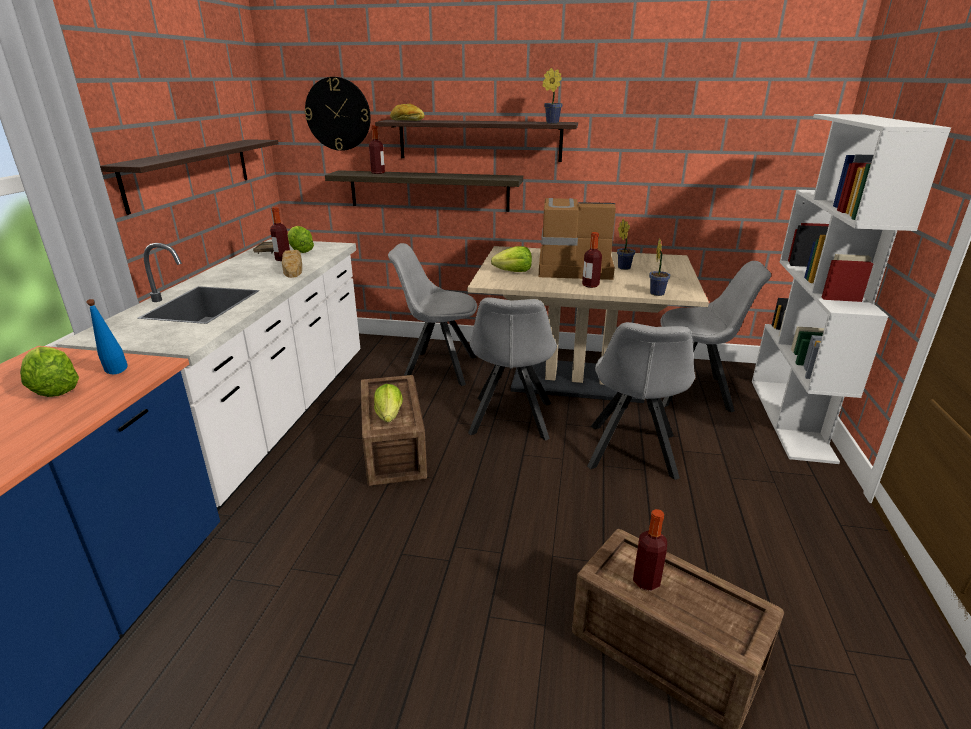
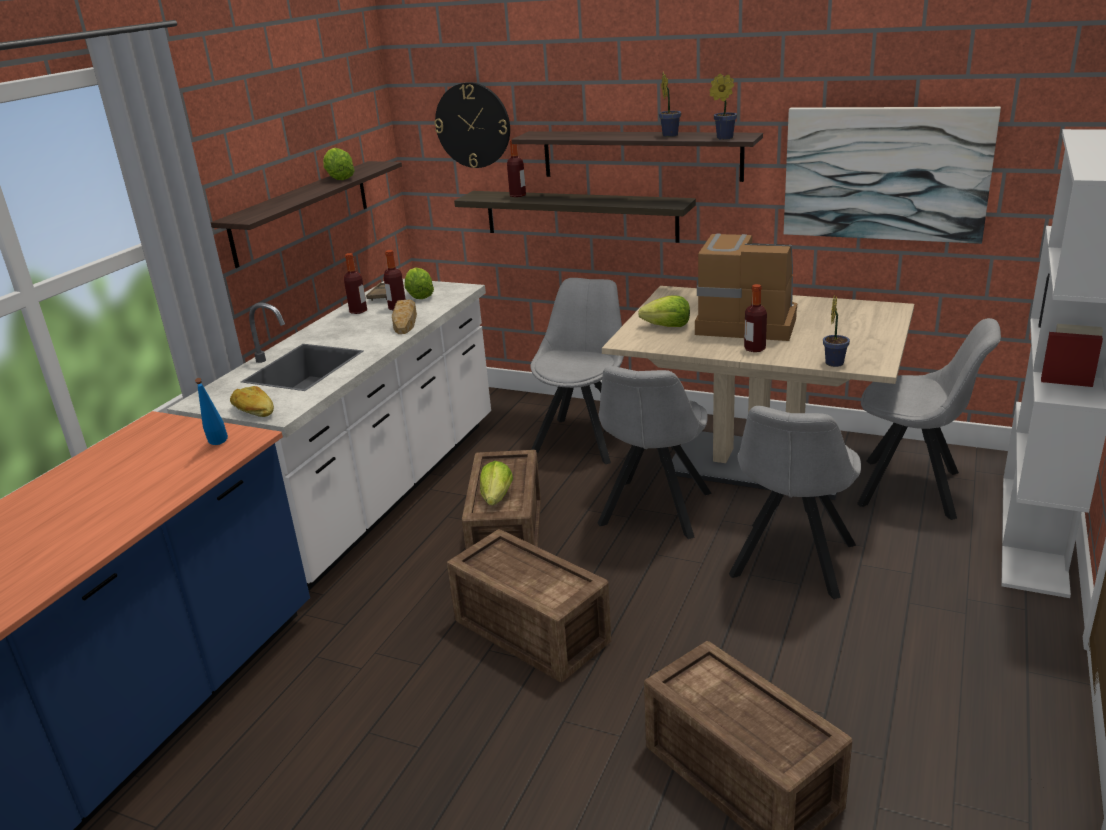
camera: 15 degrees right, 0 degrees up
(54, 389) = (166, 457): lettuce -> lettuce (338, 178)
(407, 120) = (551, 134): bread -> bread (253, 411)
(435, 529) = (531, 629): none -> crate
(438, 368) = (583, 439): grey chair -> grey chair turned 90 degrees clockwise
(623, 267) = (812, 322): potted plant -> potted plant (669, 135)
(646, 581) = (715, 695): bottle -> bottle (358, 311)
(669, 155) = (885, 173): none -> picture

